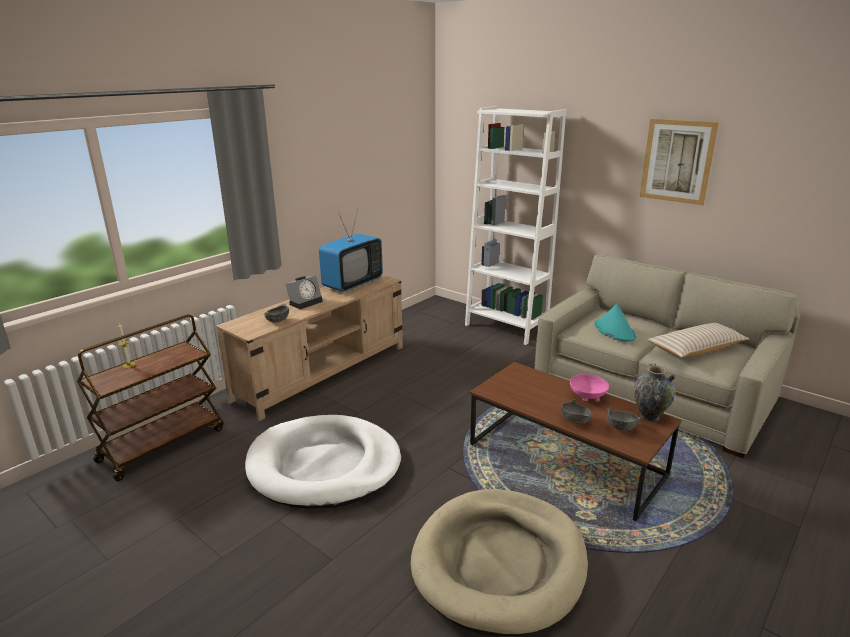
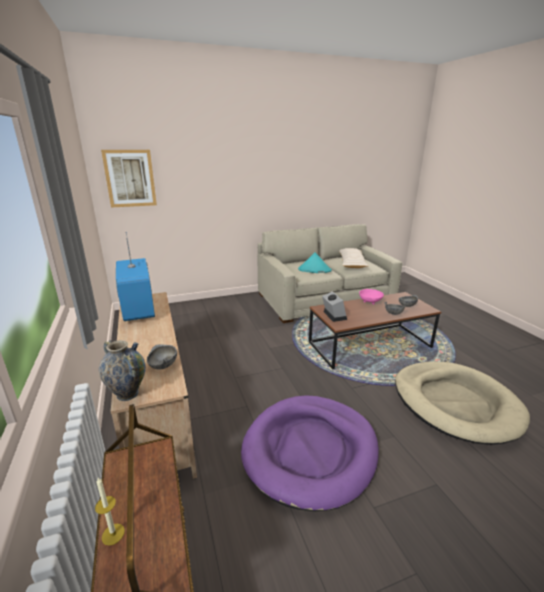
camera: 60 degrees left, 0 degrees up
(305, 302) = (141, 340): alarm clock -> alarm clock (333, 315)
(324, 466) = (310, 450): white dog bed -> purple dog bed
(506, 328) = (205, 306): white bookcase -> none
(649, 416) = (399, 296): vase -> vase (127, 394)
(677, 161) = (294, 164): picture -> picture (130, 178)

